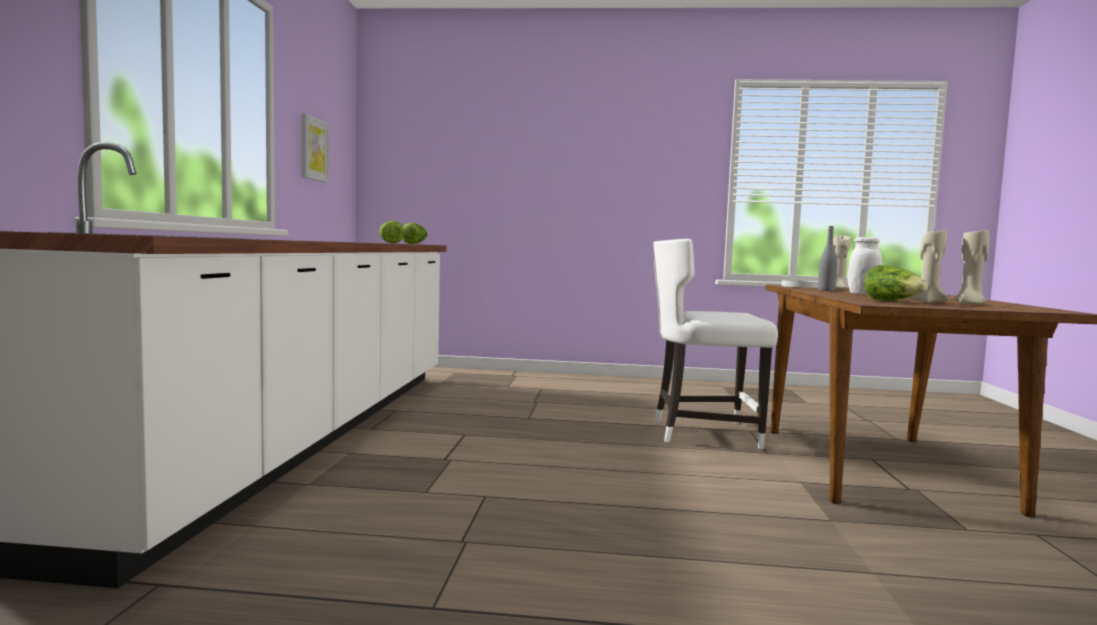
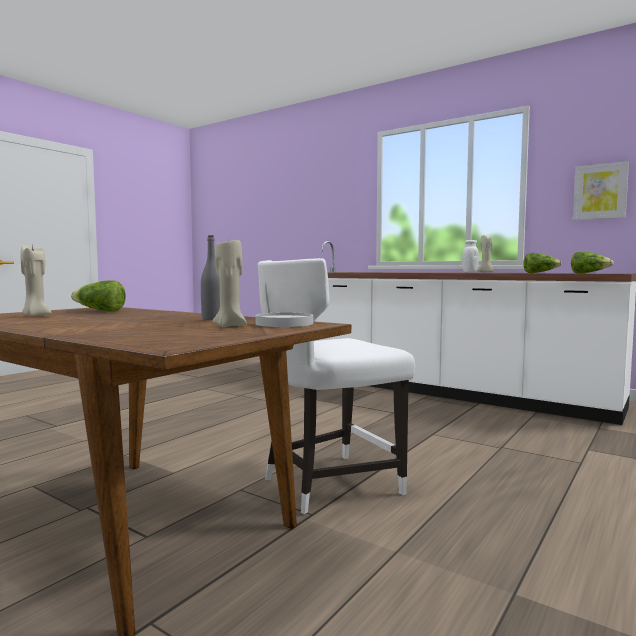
camera: 120 degrees right, 0 degrees up
(702, 433) = (327, 484): white chair -> white chair turned 150 degrees counterclockwise
(862, 294) = (156, 318): white jar -> white jar (469, 272)
(928, 302) = (73, 314): beige candle -> beige candle (485, 272)

